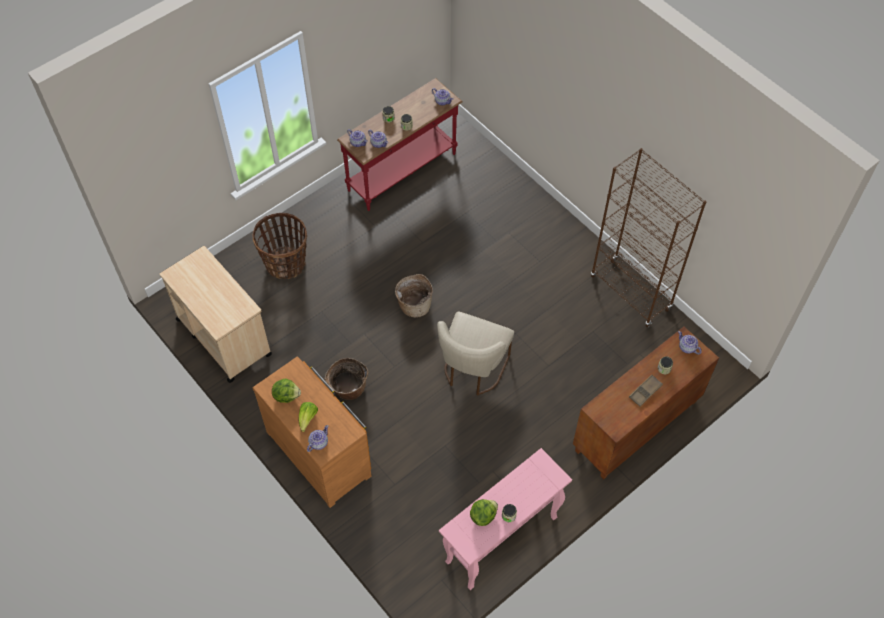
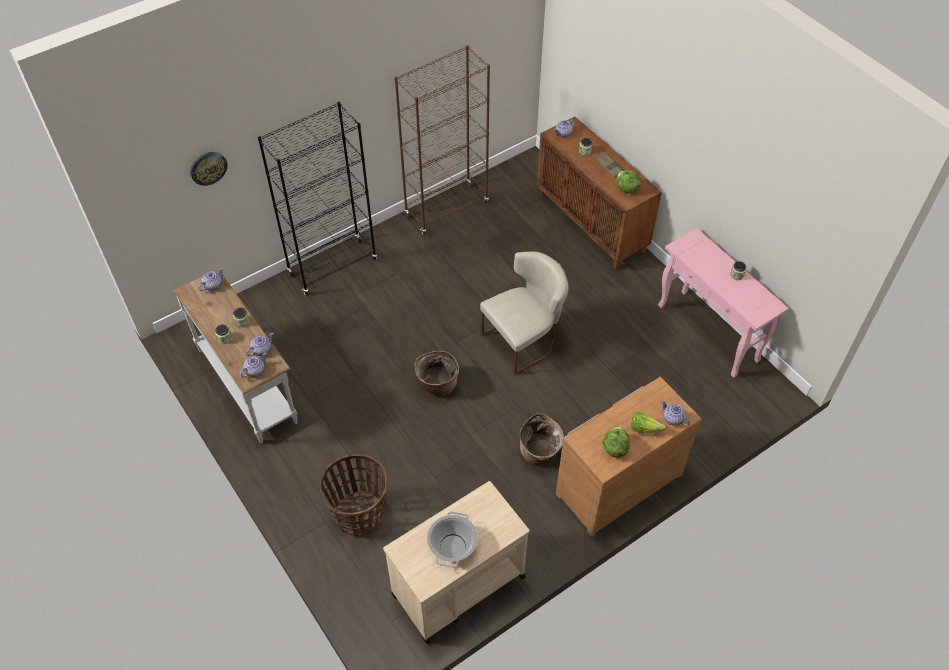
camera: 85 degrees left, 5 degrees down
(203, 289) = (452, 546): none -> cooking pot
(403, 172) = (248, 385): red console table -> white console table
(472, 370) = (524, 340): beige chair -> beige chair turned 60 degrees counterclockwise
(483, 516) = (738, 294): lettuce -> lettuce (626, 189)
(509, 44) = (208, 168): none -> wall clock
(539, 211) = (333, 267): none -> black bookcase

